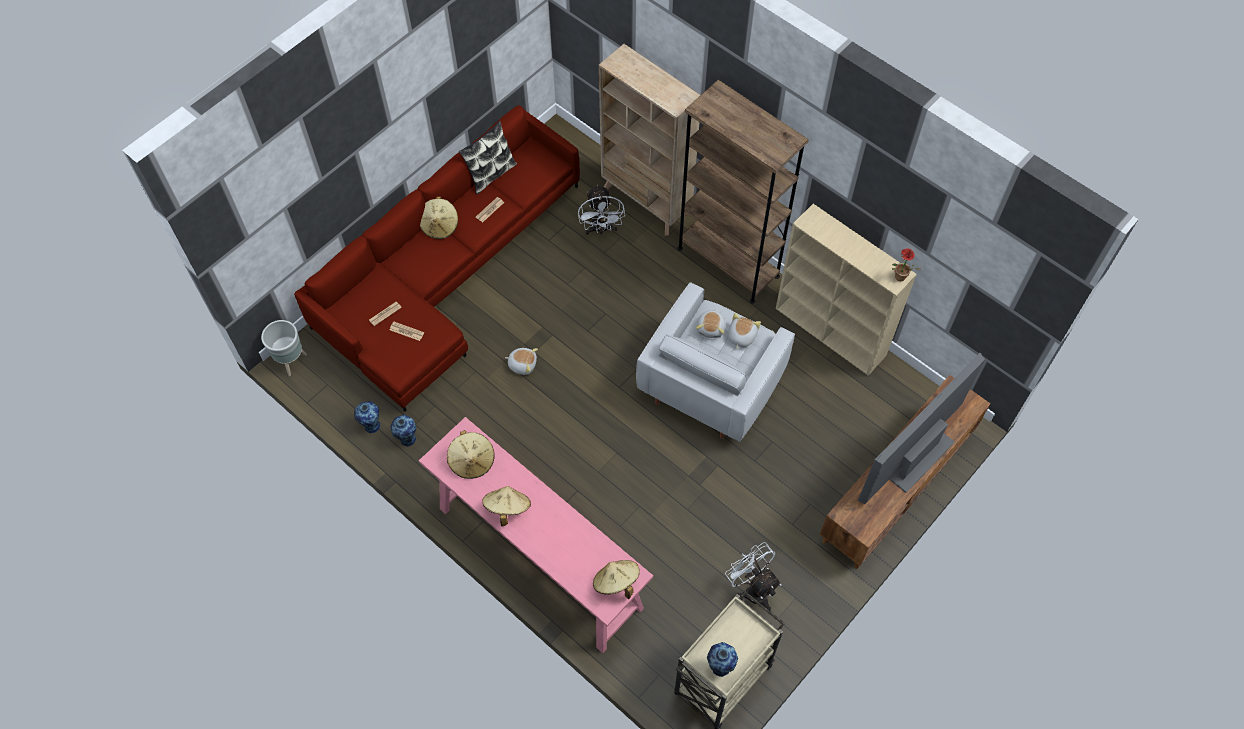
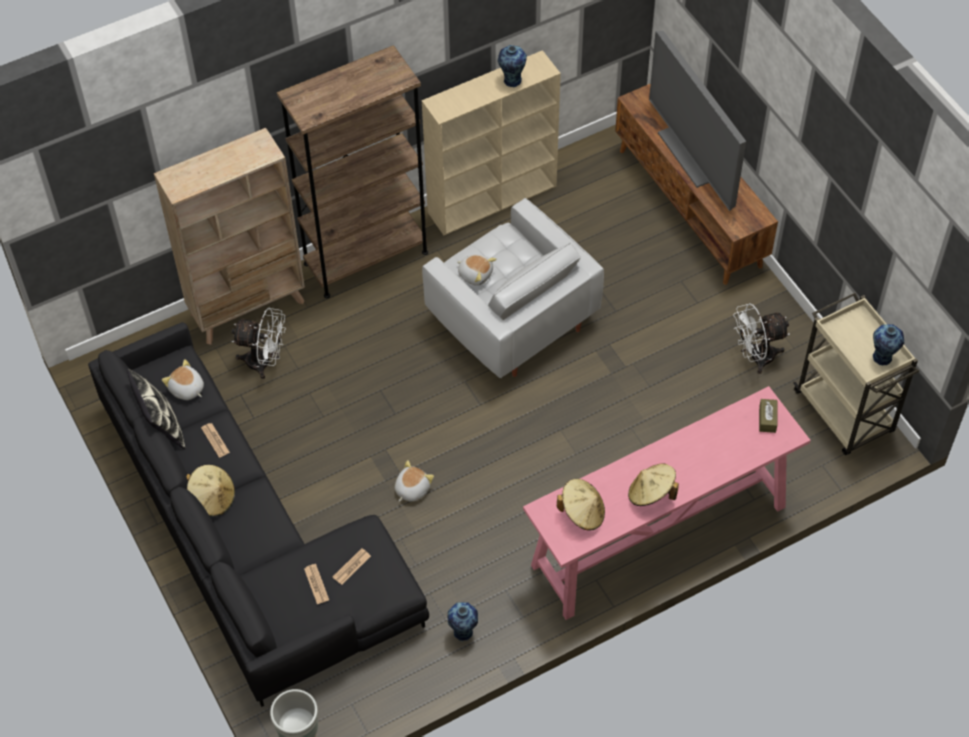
camera: 70 degrees left, 5 degrees down
(371, 425) = (429, 667): vase -> vase (511, 81)
(445, 273) = (249, 537): red sofa -> black sofa
(616, 582) = (767, 419): beige hat -> brown tissue box
(741, 336) = (497, 252): plush toy -> plush toy (186, 389)
(899, 278) = (542, 64): potted plant -> none

